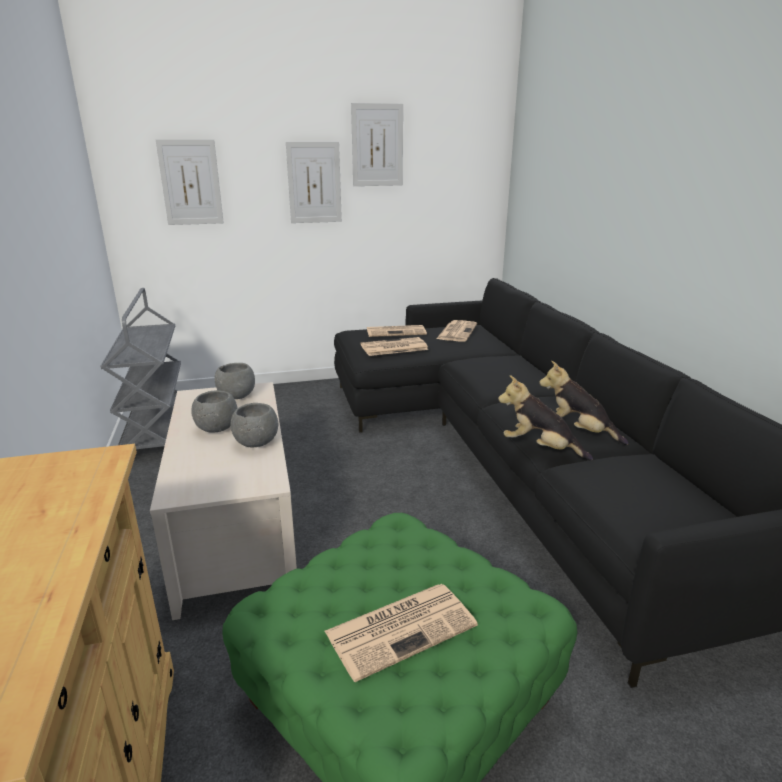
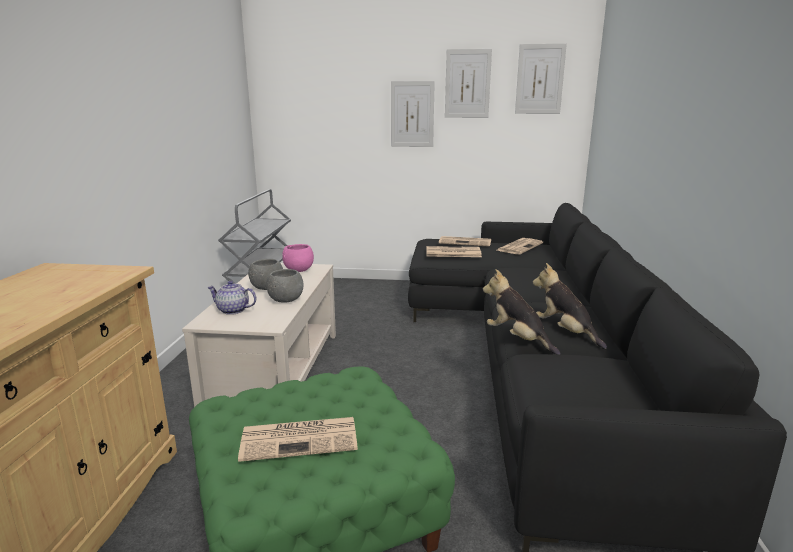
camera: 20 degrees right, 5 degrees down
(190, 182) = (317, 112): picture -> picture (540, 79)
(198, 470) = (232, 310): none -> teapot
(237, 396) = (299, 270): grey bowl -> pink bowl

